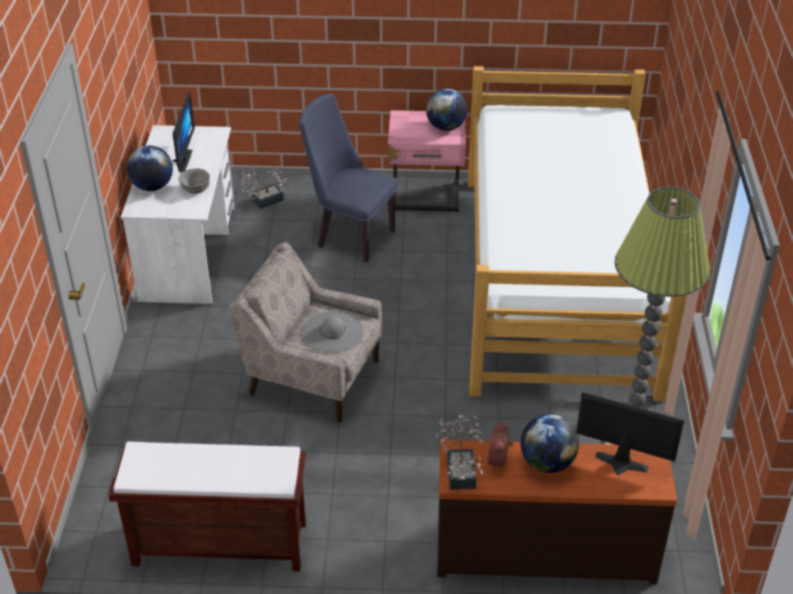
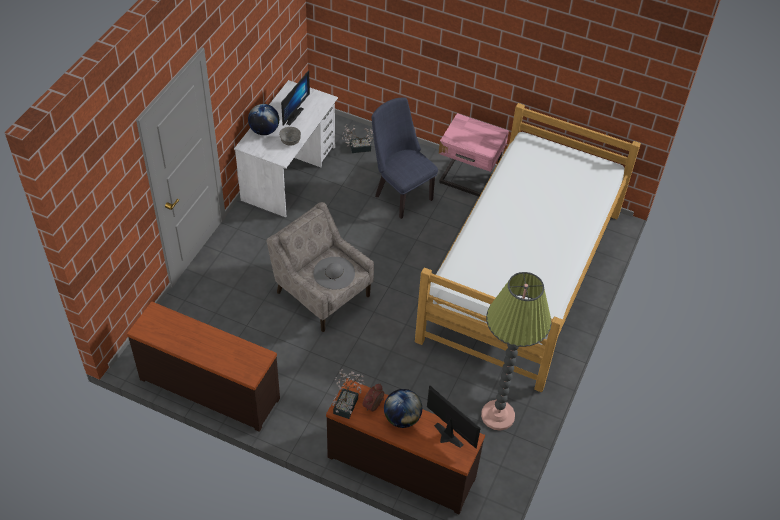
camera: 20 degrees right, 10 degrees up
(218, 544) = (210, 387): brown bench -> brown dresser
(446, 127) = (487, 139): globe -> none

